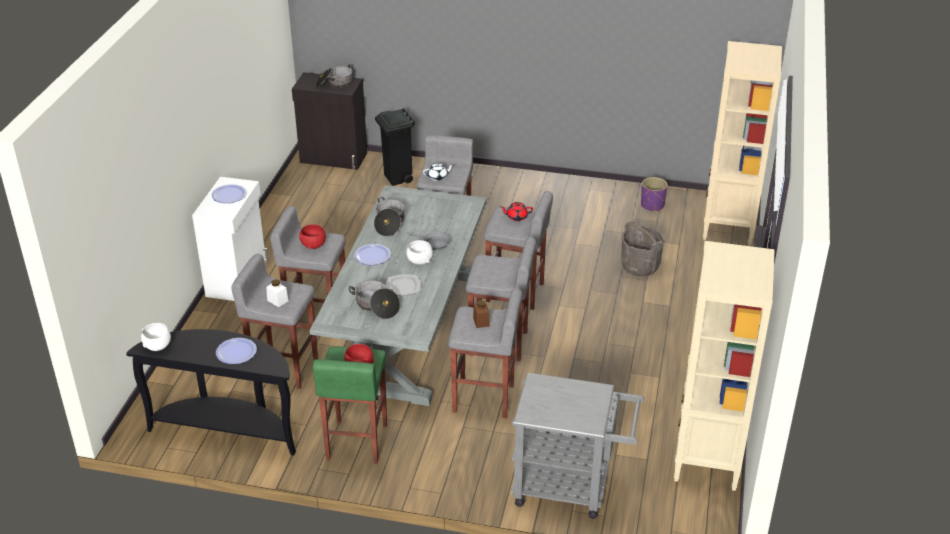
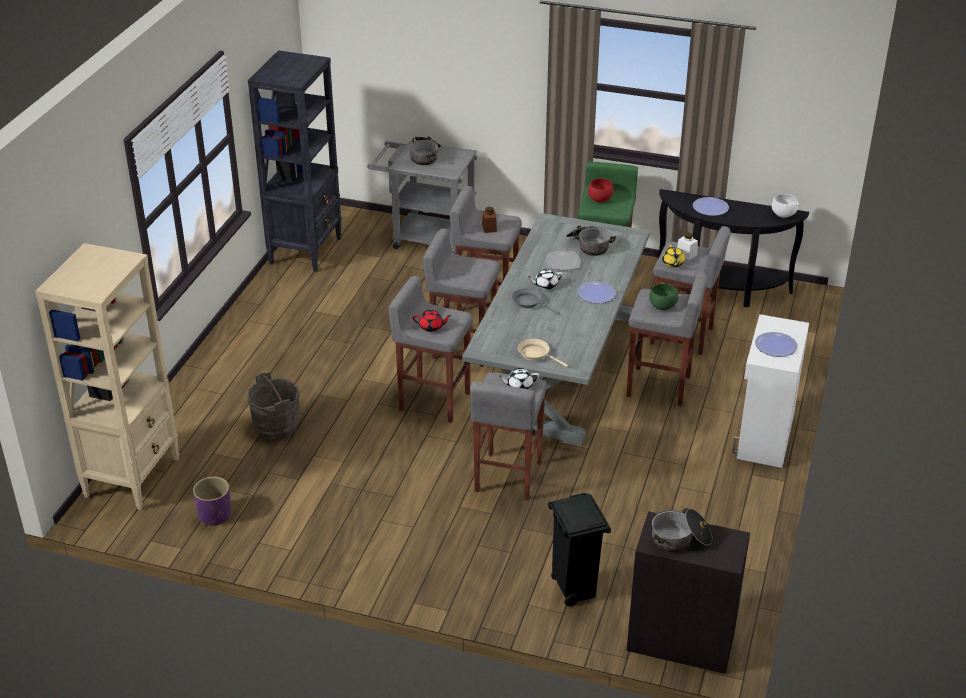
camera: 175 degrees left, 0 degrees up
(293, 289) = (673, 263): none -> yellow teapot
(314, 245) = (662, 306): red bowl -> green bowl
(389, 223) = (579, 328): cooking pot -> cooking pot (425, 156)
(420, 261) = (545, 285): white bowl -> white teapot
(426, 201) = (536, 354): none -> beige frying pan
(706, 459) = (306, 250): beige bookcase -> black bookcase

